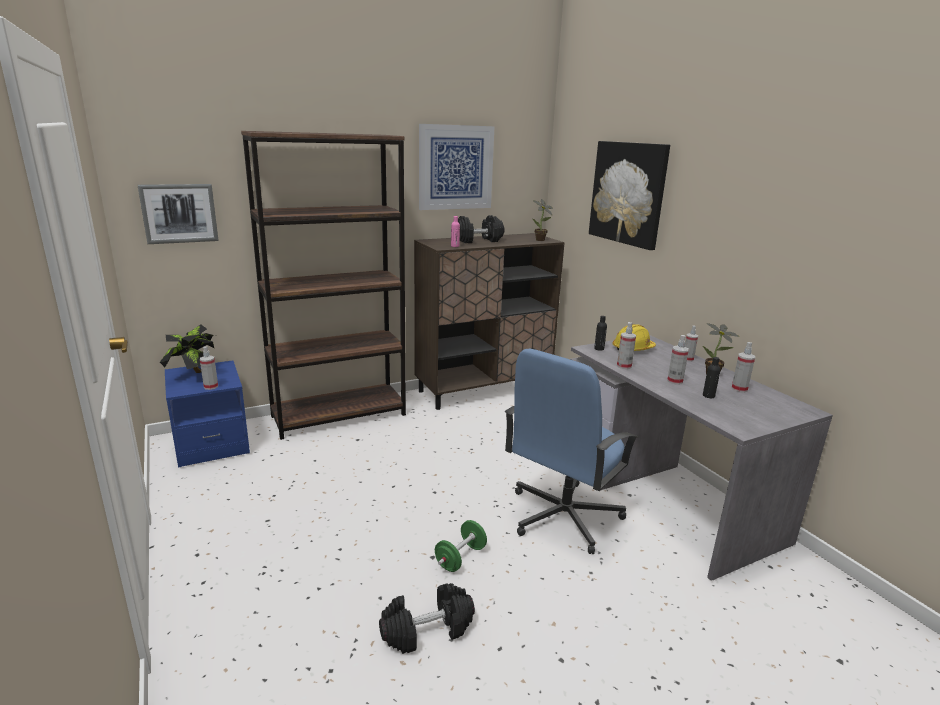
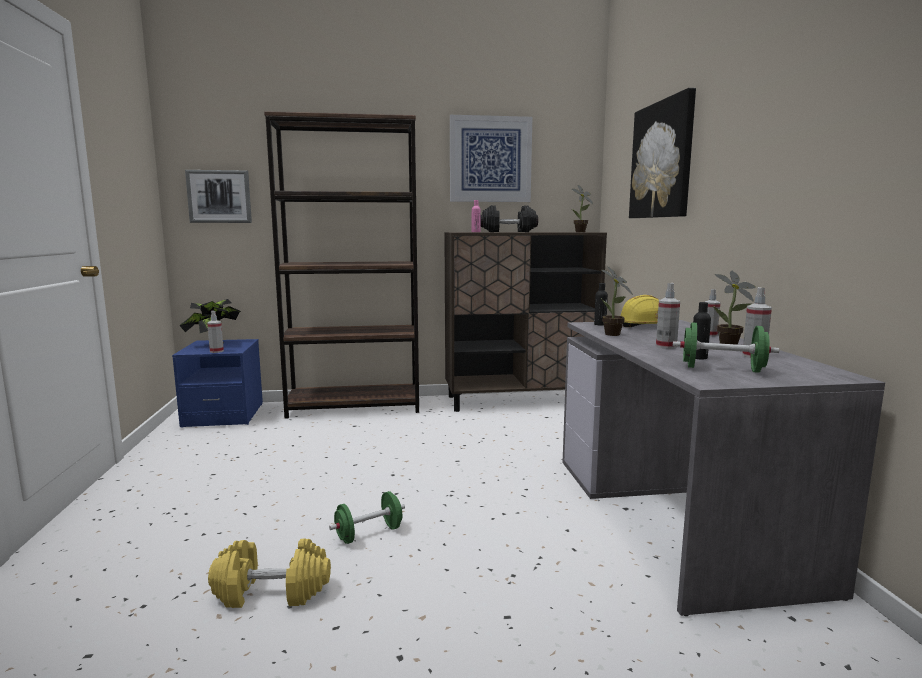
camera: 20 degrees right, 10 degrees down
(427, 630) = (272, 592): black dumbbell -> yellow dumbbell
(563, 516) = (521, 516): blue office chair -> none
(624, 366) = (613, 335): spray bottle -> potted plant
(735, 411) = (722, 369): none -> green dumbbell

